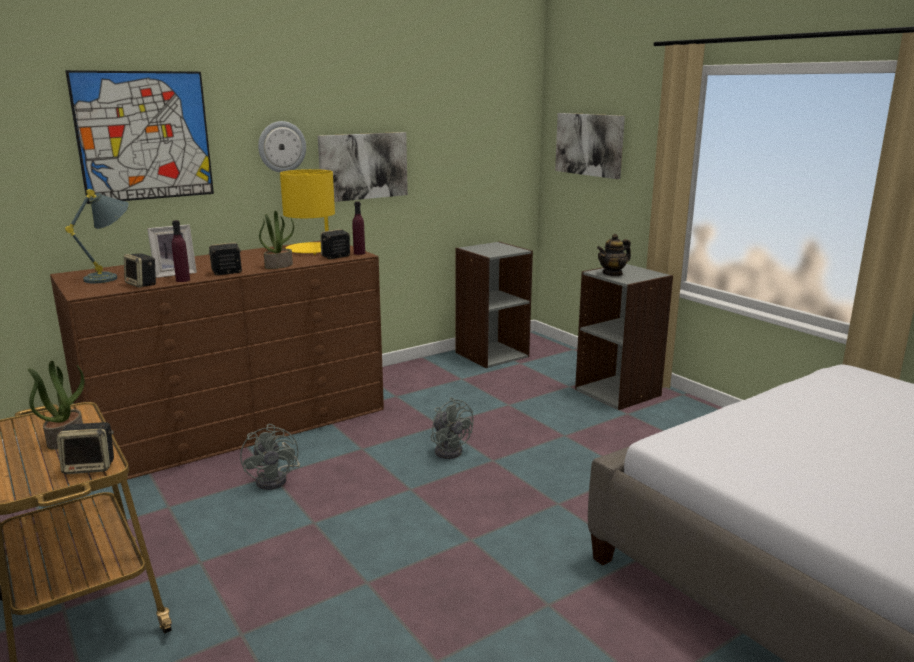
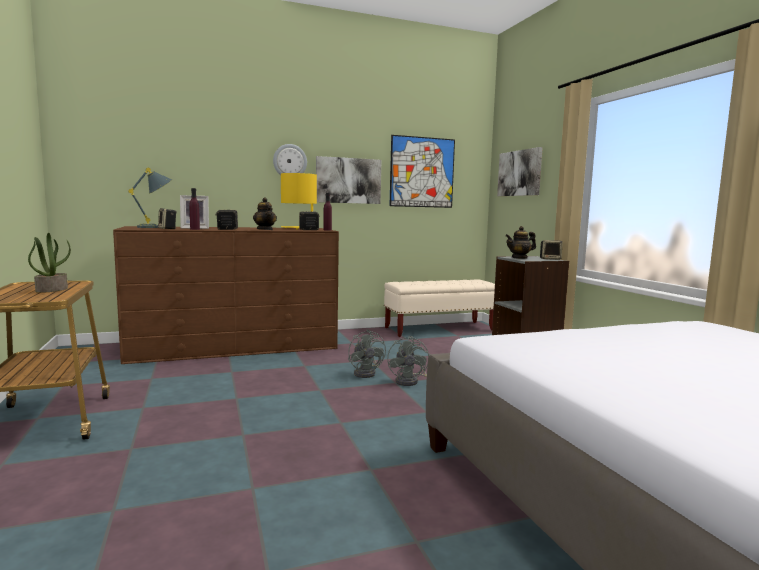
camera: 15 degrees right, 10 degrees down
(91, 467) = (44, 298): speaker -> speaker (550, 259)
(144, 136) = (197, 145): picture -> picture (422, 172)
(276, 479) = (232, 374): grey fan -> grey fan (410, 381)
(279, 266) = (265, 229): potted plant -> teapot
(491, 354) = (439, 329): grey bookcase -> beige bench

